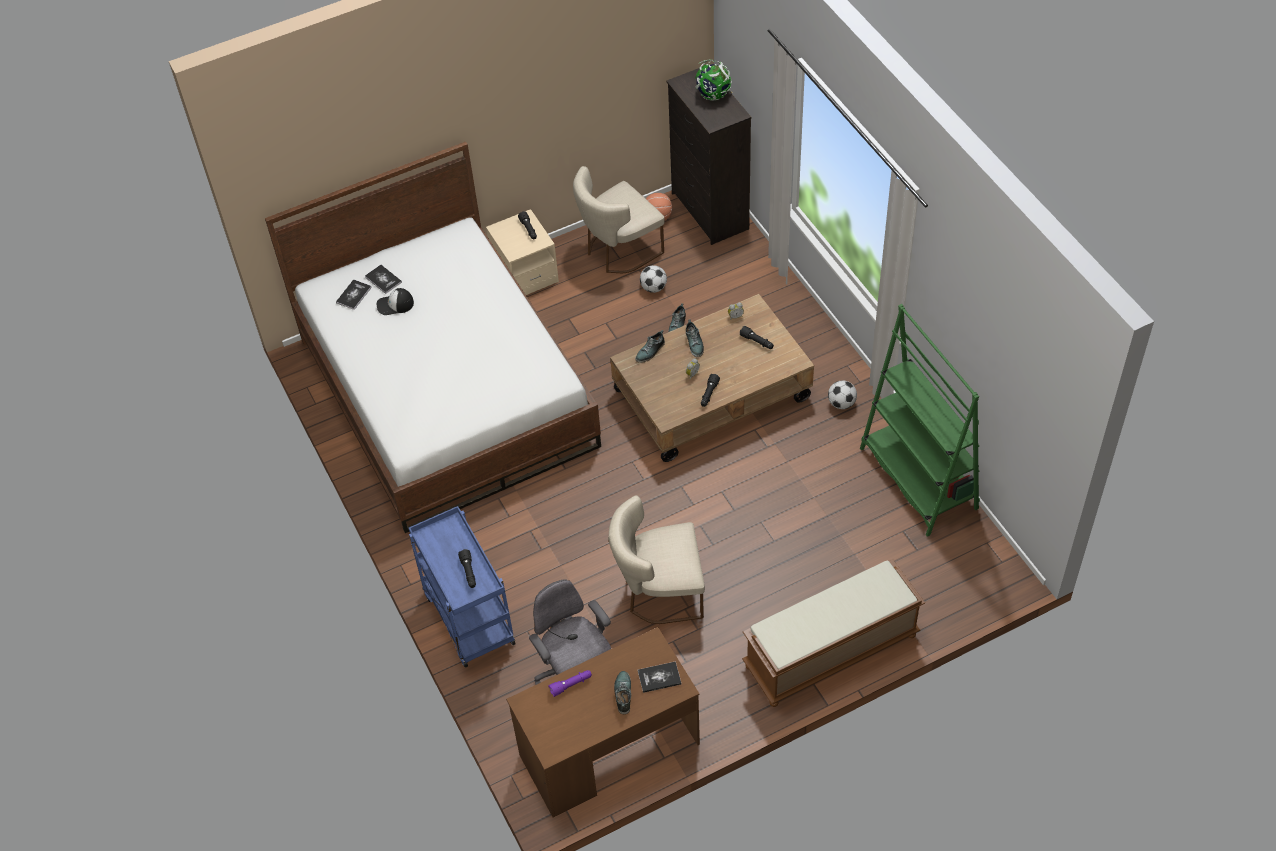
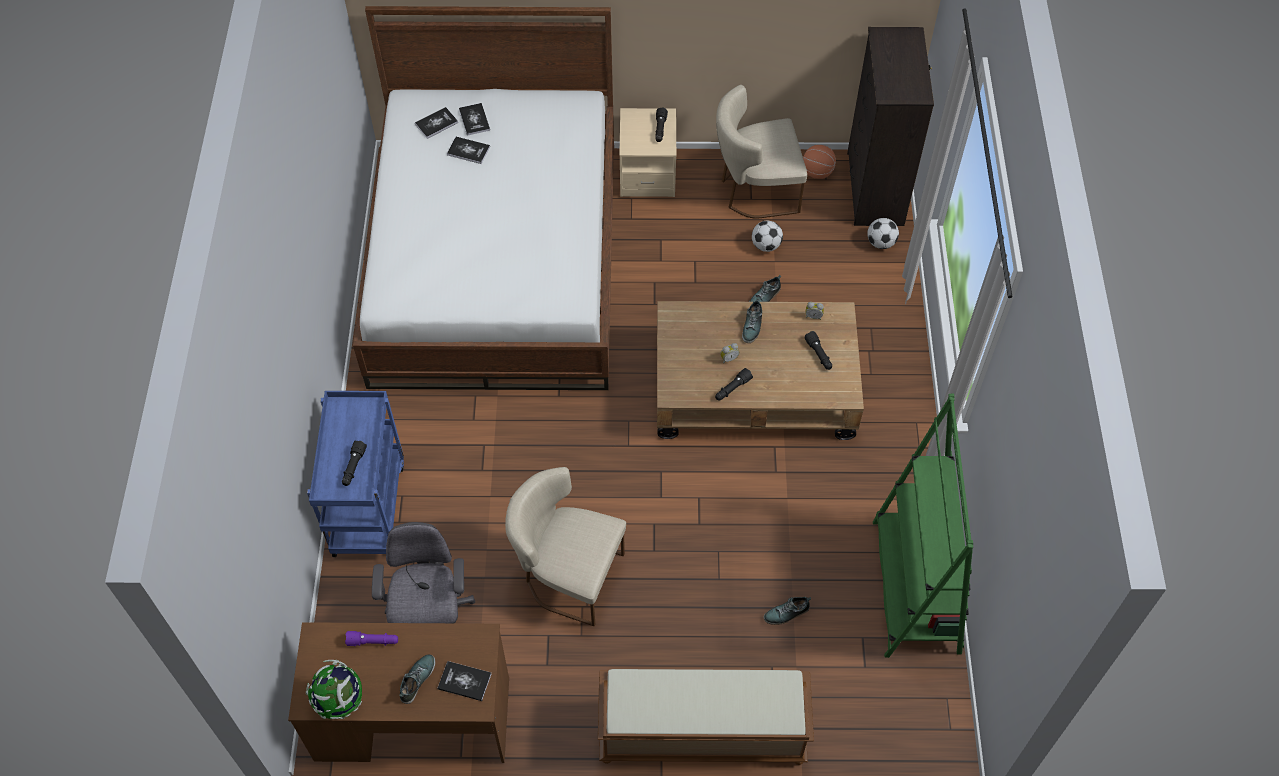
camera: 25 degrees right, 5 degrees up
(395, 305) = (468, 151): cap -> book
(650, 351) = (702, 314): shoe -> shoe (786, 613)
(713, 95) = (907, 63): globe -> globe (340, 701)
(841, 403) = (884, 462): football -> football (880, 243)

